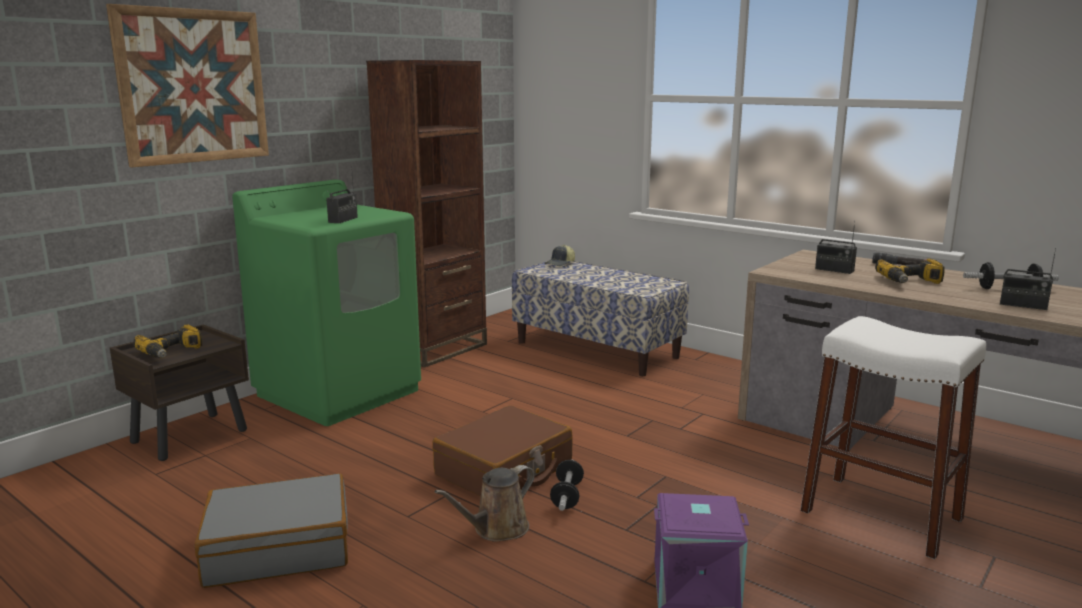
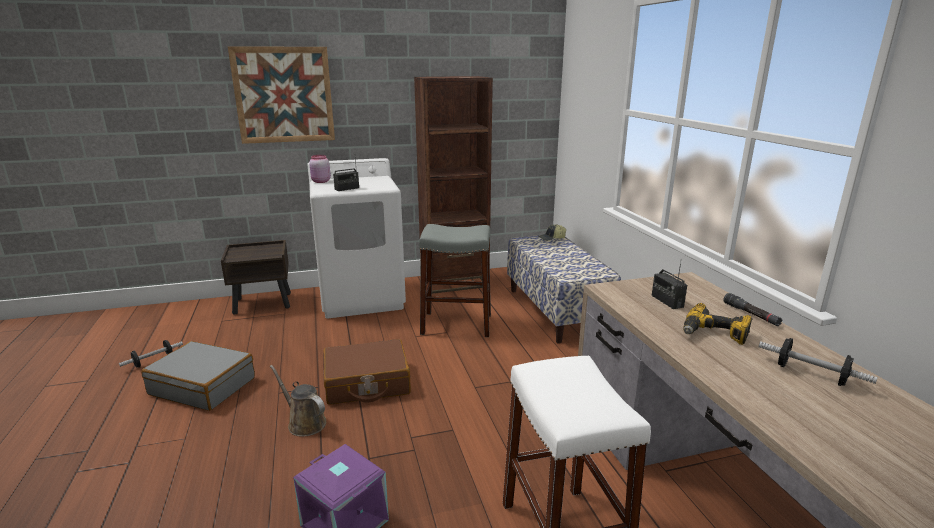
camera: 35 degrees right, 5 degrees up
(172, 352) = (247, 254): power drill -> none
(275, 218) = (320, 181): none -> pink jar
(339, 392) = (362, 297): green washing machine -> white washing machine
(497, 529) = (304, 422): brown watering can -> brown watering can turned 45 degrees clockwise
(511, 388) = (456, 324): none -> grey stool
(567, 496) = (372, 417): dumbbell -> dumbbell (153, 361)
(1023, 305) = (778, 399): radio -> none

